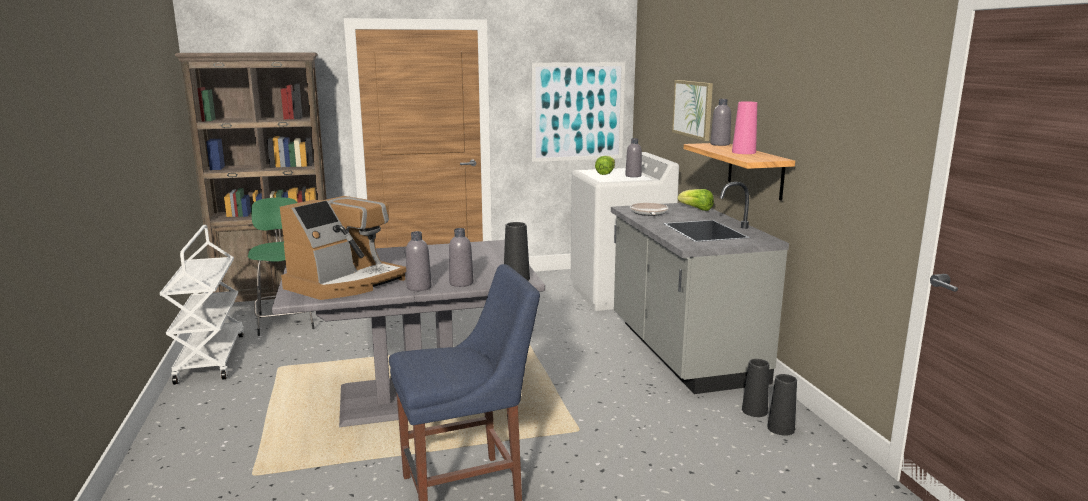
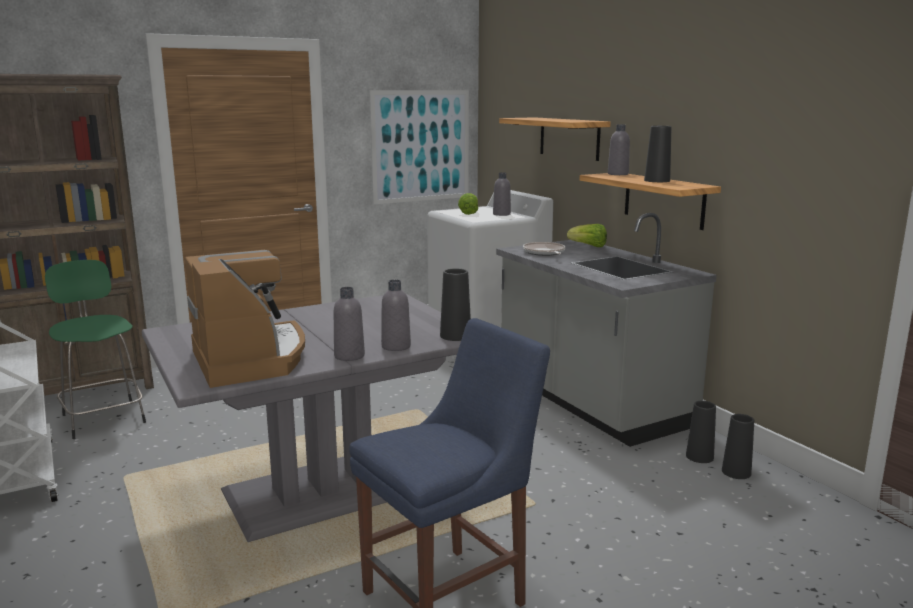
camera: 15 degrees left, 0 degrees up
(345, 283) = (251, 359): coffee machine -> coffee machine turned 45 degrees counterclockwise
(693, 109) = (569, 138): picture -> shelf
(743, 152) = (657, 180): pink vase -> black vase

